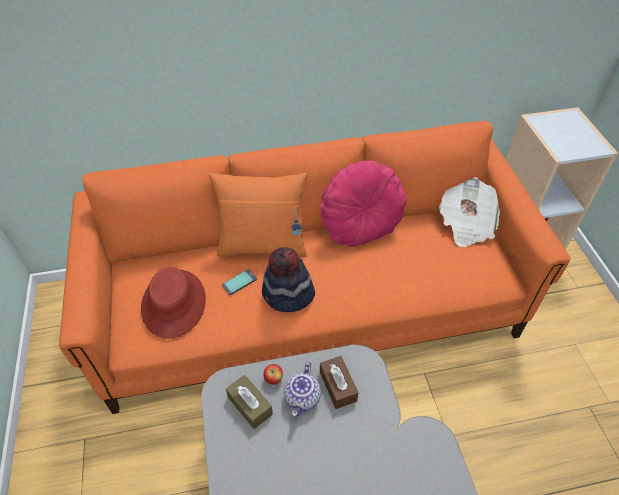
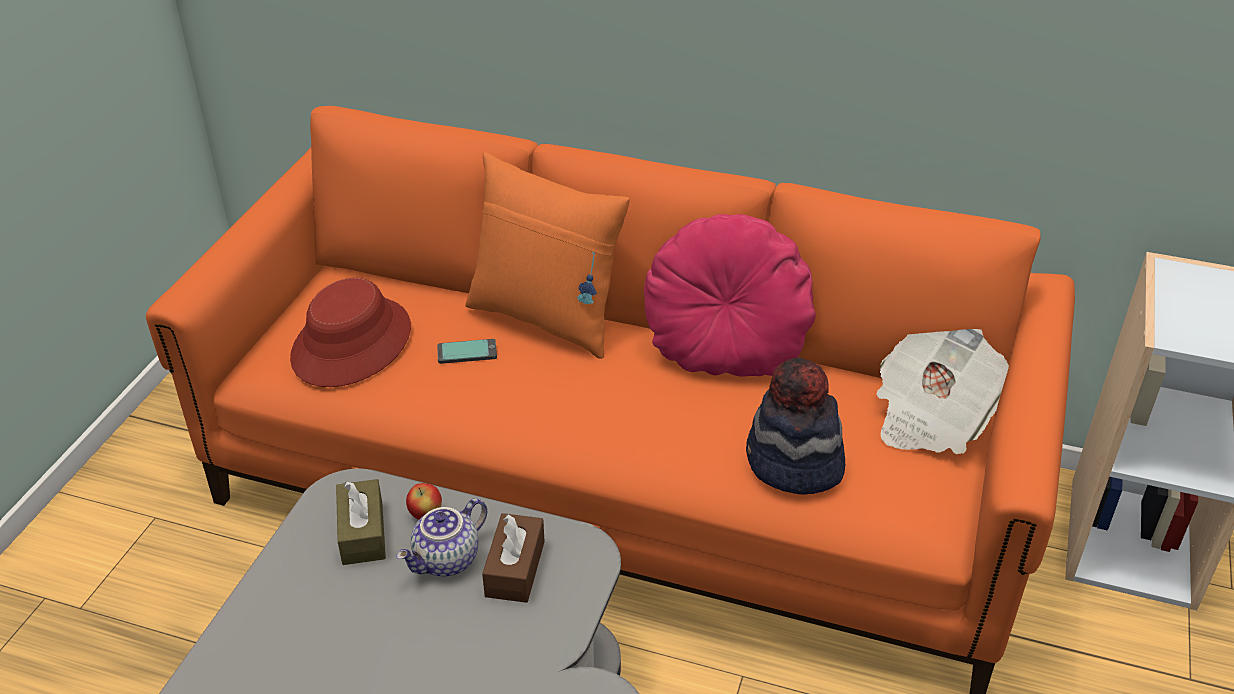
camera: 30 degrees right, 10 degrees down
(288, 294) = (525, 397): hat -> hat (793, 464)

